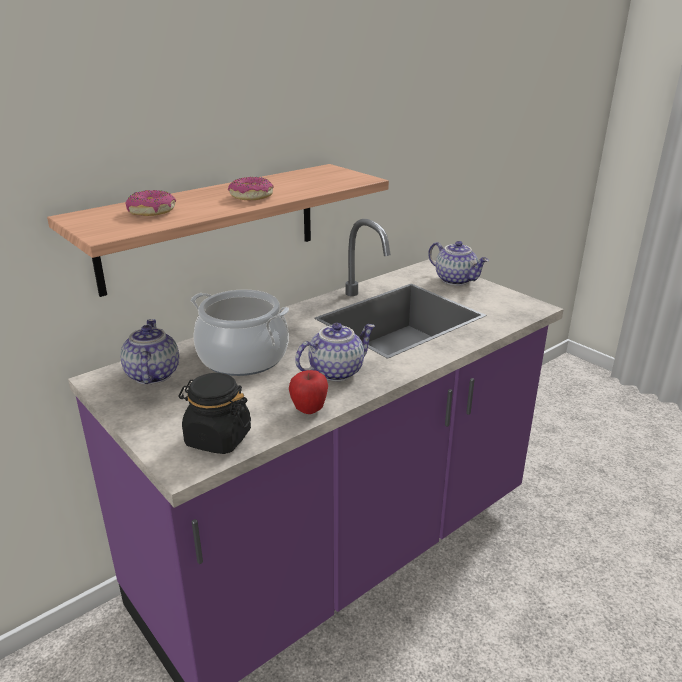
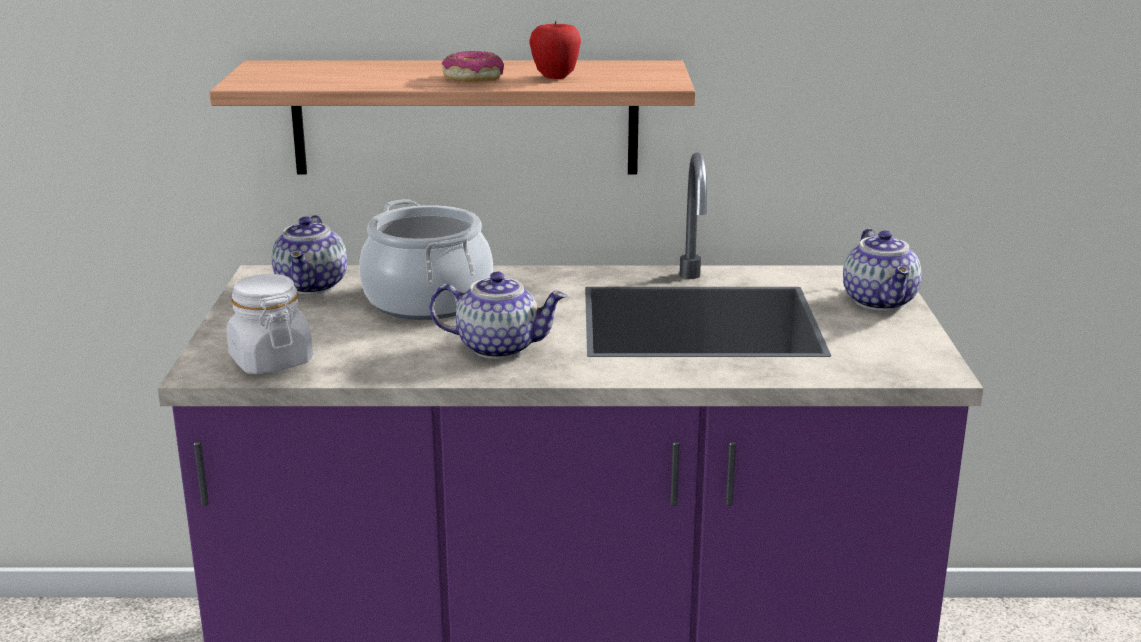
camera: 40 degrees right, 5 degrees down
(151, 375) = (313, 286): teapot -> teapot turned 150 degrees clockwise
(152, 212) = (337, 73): donut -> none
(217, 438) = (270, 361): black jar -> white jar
(309, 409) = (399, 371): apple -> apple (555, 77)

